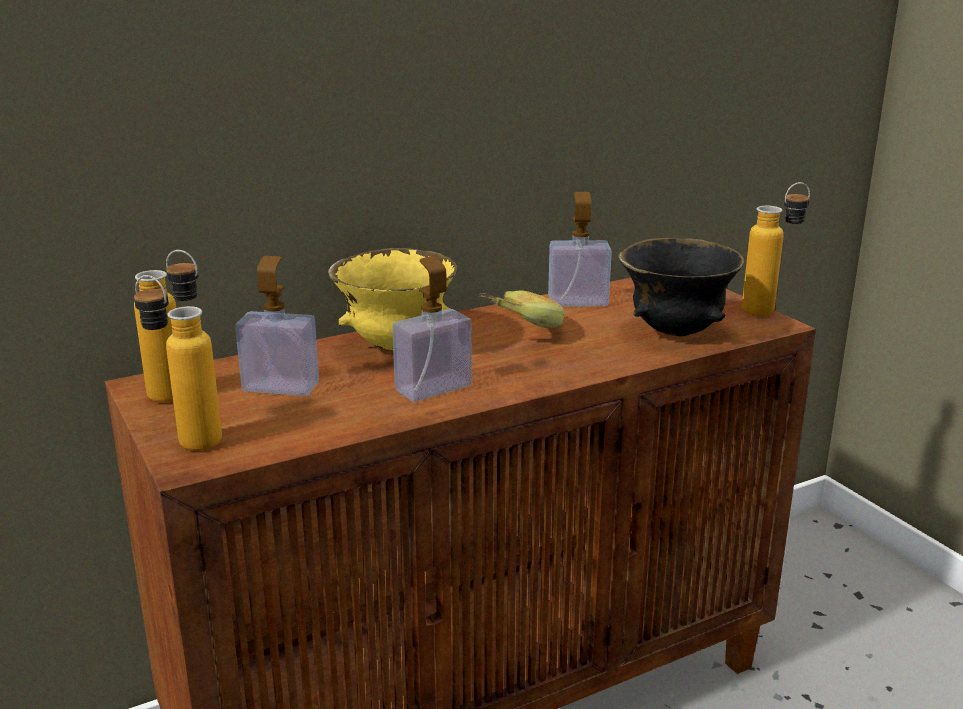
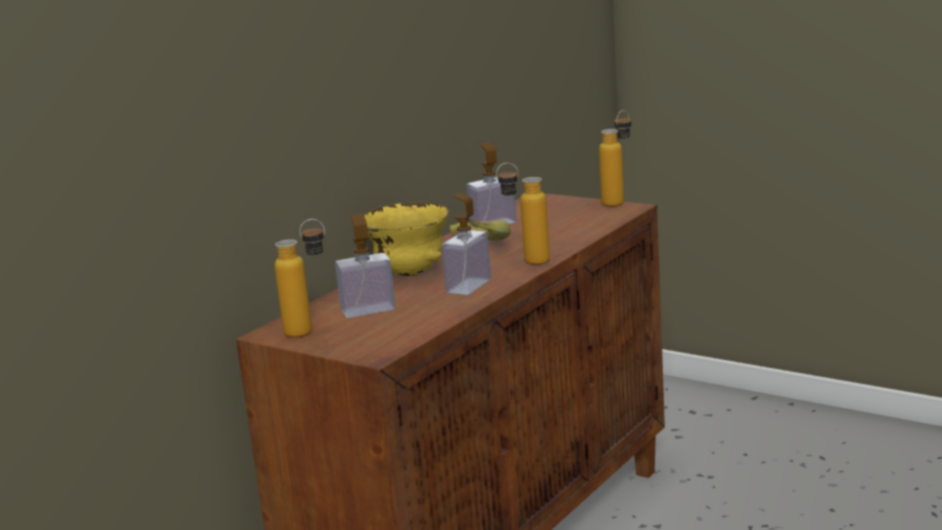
camera: 25 degrees left, 5 degrees down
(186, 439) = (352, 346): bottle -> bottle (526, 262)
(675, 332) = (577, 225): black bowl -> none

